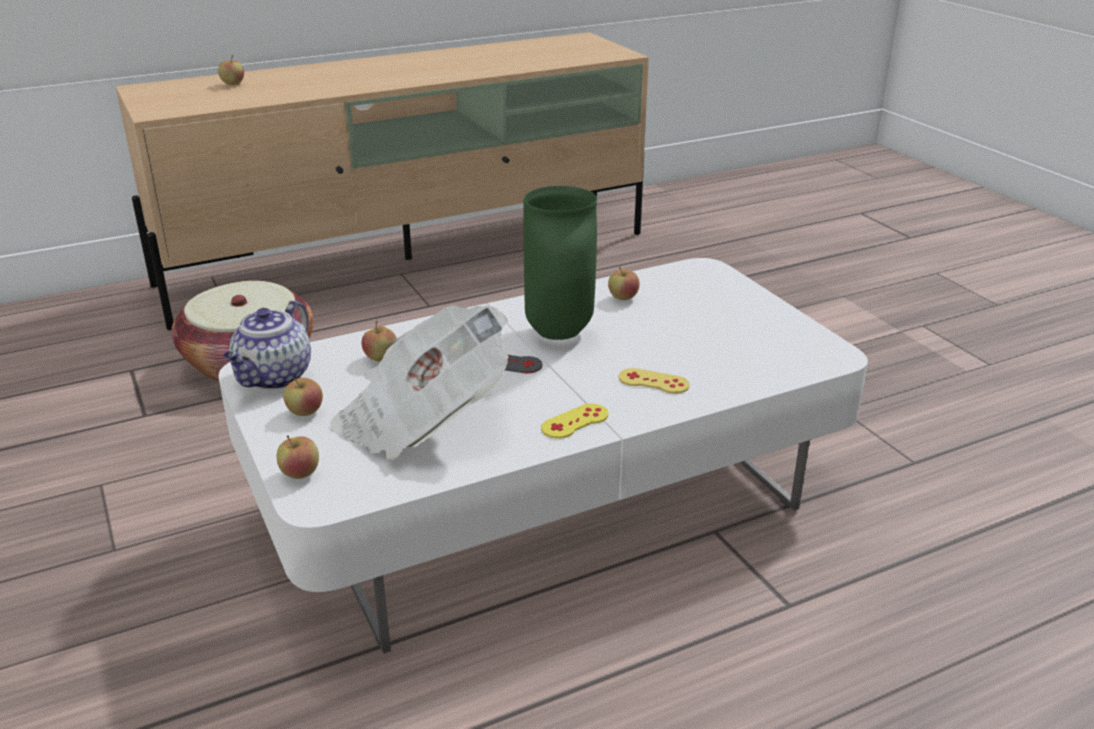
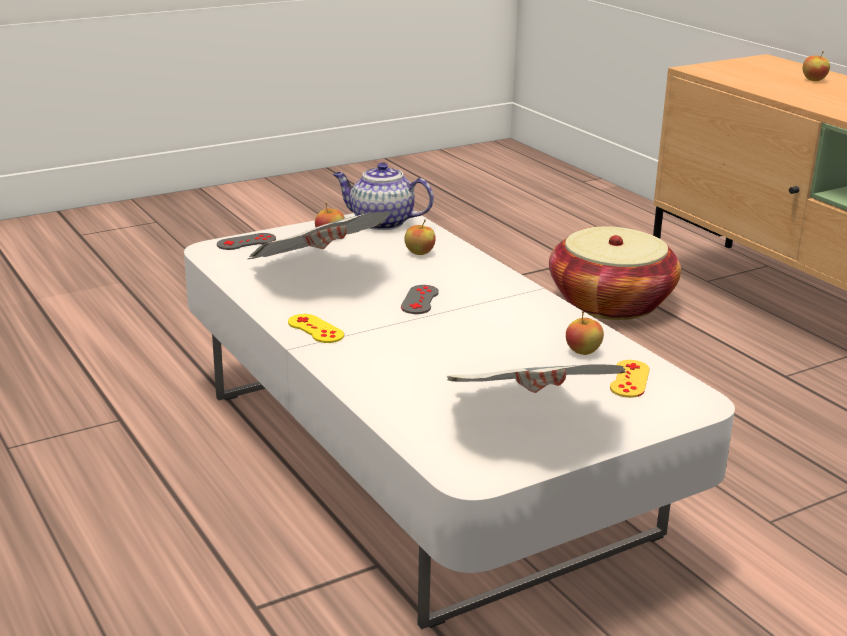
camera: 85 degrees right, 5 degrees down
(300, 474) = (246, 242): apple -> grey game controller
(561, 332) = (488, 321): green vase -> none
(653, 381) = (392, 364): yellow game controller -> yellow game controller (629, 379)
(742, 327) = (530, 419): none -> newspaper

